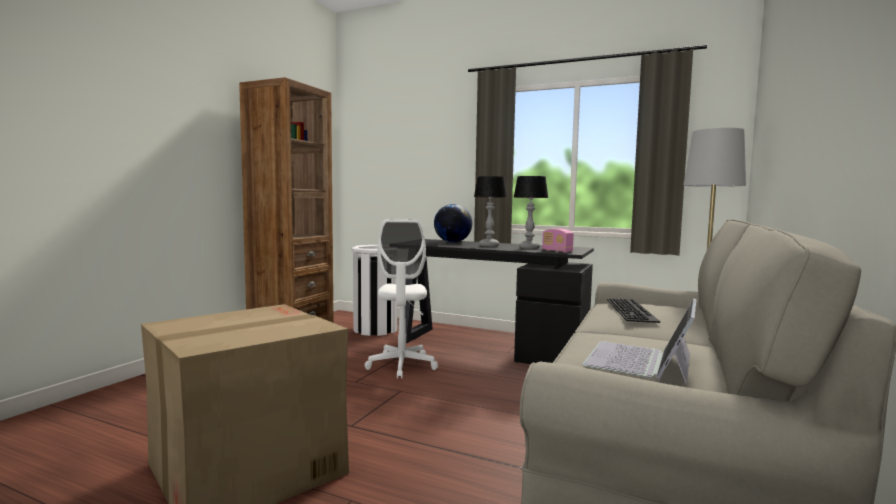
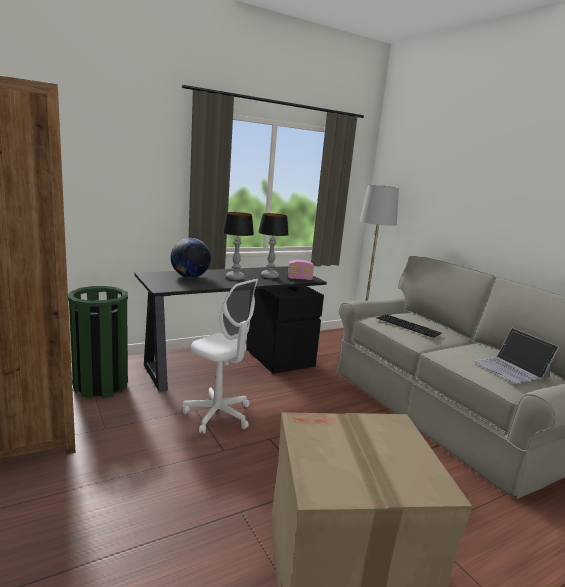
camera: 55 degrees left, 10 degrees up
(375, 329) = (101, 385): white trash can -> green trash can

